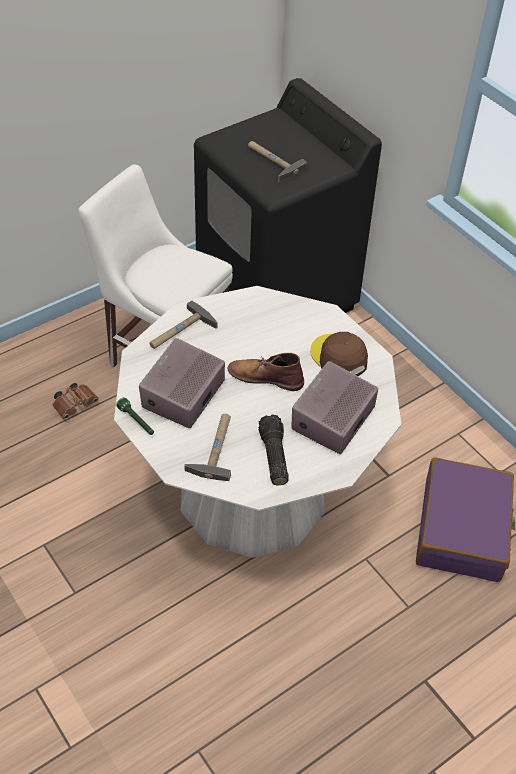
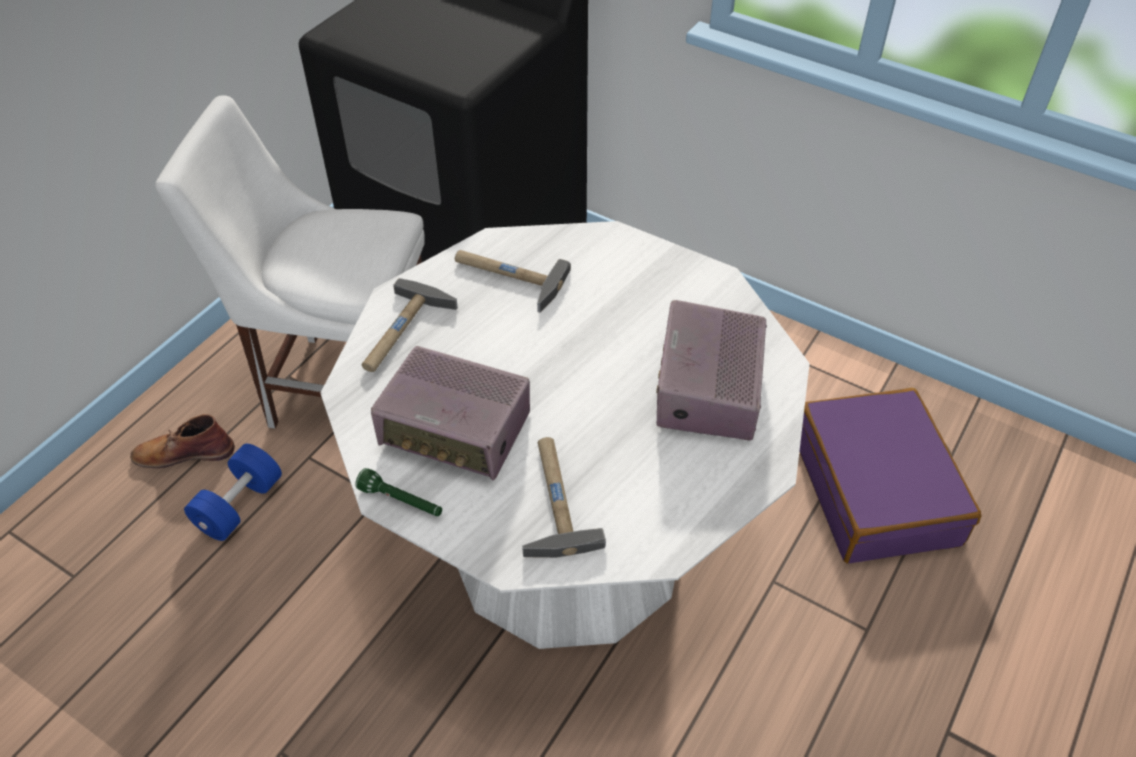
camera: 20 degrees left, 0 degrees up
(76, 405) = (240, 505): brown binoculars -> blue dumbbell
(182, 395) = (456, 431): radio -> radio turned 75 degrees counterclockwise
(265, 377) = (571, 359): brown boot -> brown boot (183, 453)
(271, 161) = (433, 39): hammer -> hammer (507, 277)
(272, 456) = (651, 480): flashlight -> none
(338, 358) = (663, 295): brown cap -> none

